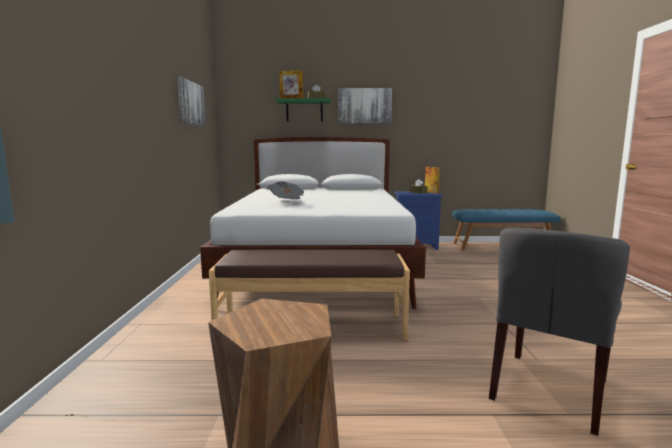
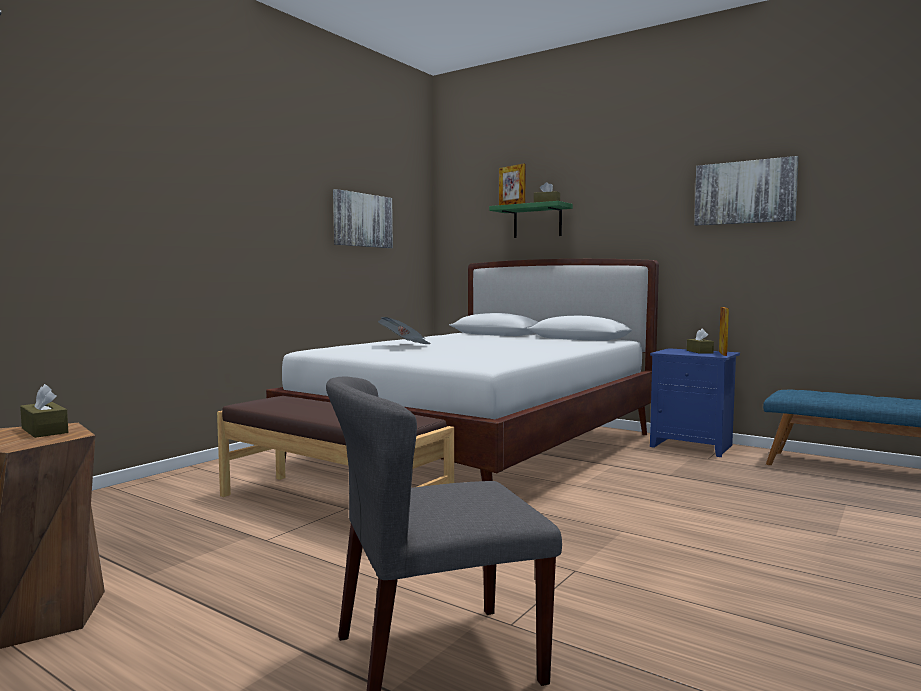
camera: 35 degrees right, 5 degrees down
(271, 311) = (44, 430): none -> brown tissue box
(364, 106) = (623, 208): picture -> picture (744, 192)

